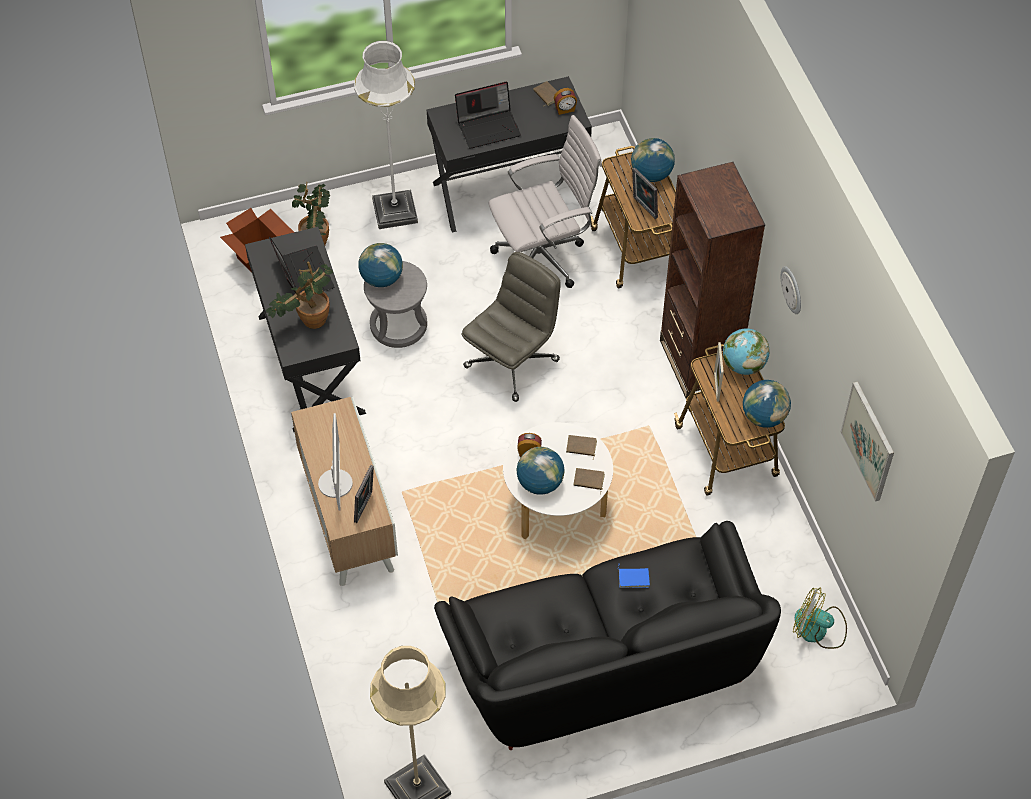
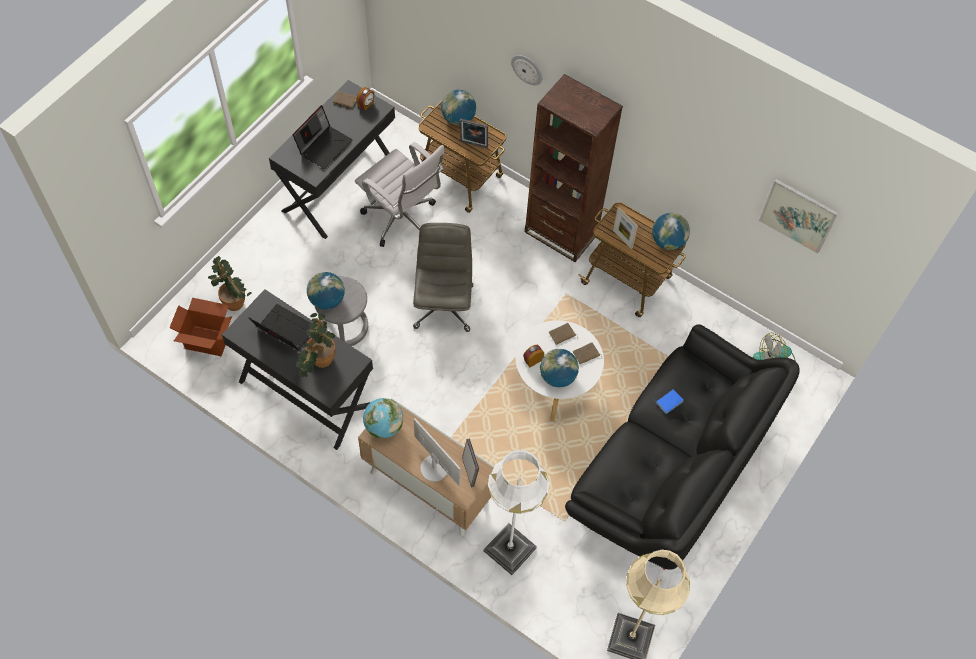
camera: 40 degrees left, 5 degrees up
(395, 211) = (272, 247): white floor lamp -> white floor lamp (509, 549)
(543, 258) = (402, 220): white office chair -> white office chair turned 105 degrees clockwise
(743, 365) = (627, 214): globe -> globe (383, 426)
(792, 289) = (666, 141): wall clock -> wall clock (527, 69)

